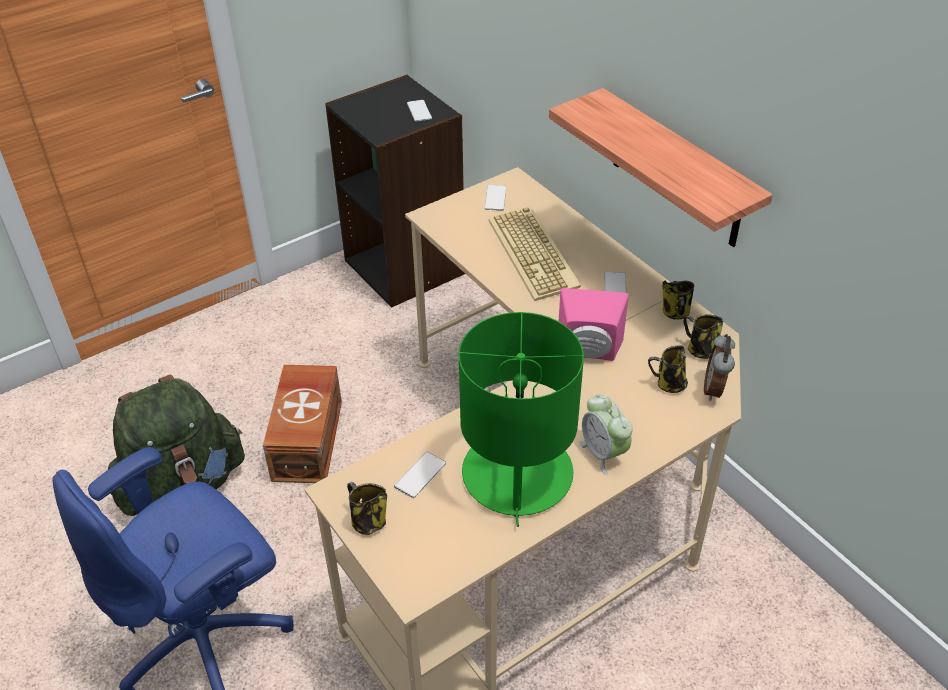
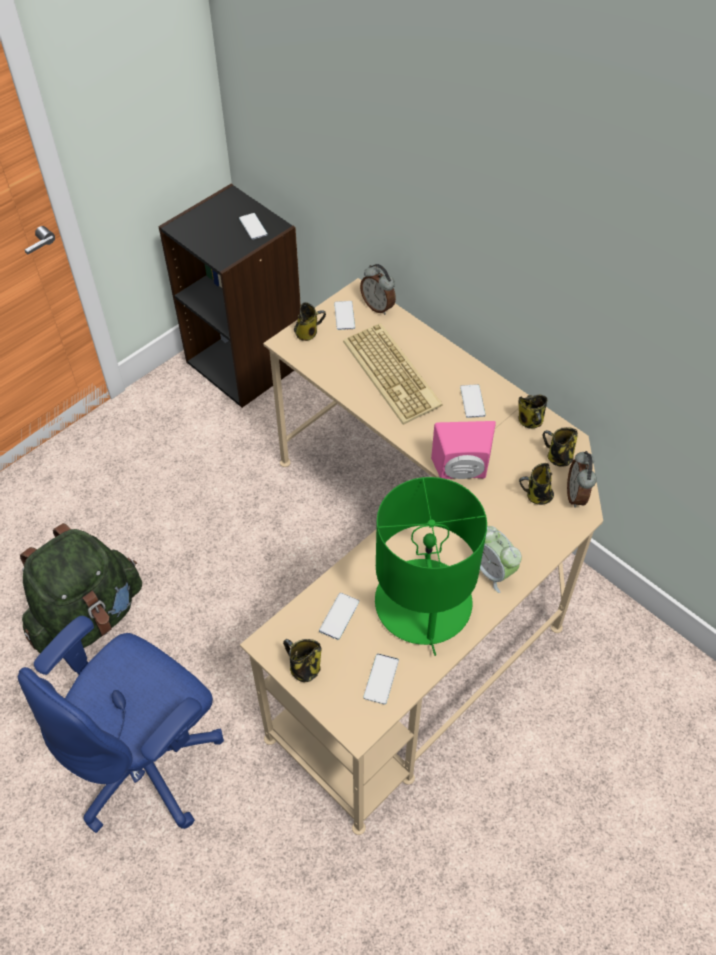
camera: 10 degrees left, 10 degrees up
(309, 439) = (195, 554): brown storage box -> none
(451, 544) = (381, 679): none -> phone
(453, 209) = (308, 333): none -> mug
(533, 193) = (378, 306): none -> alarm clock
(677, 170) = (524, 296): shelf -> none

